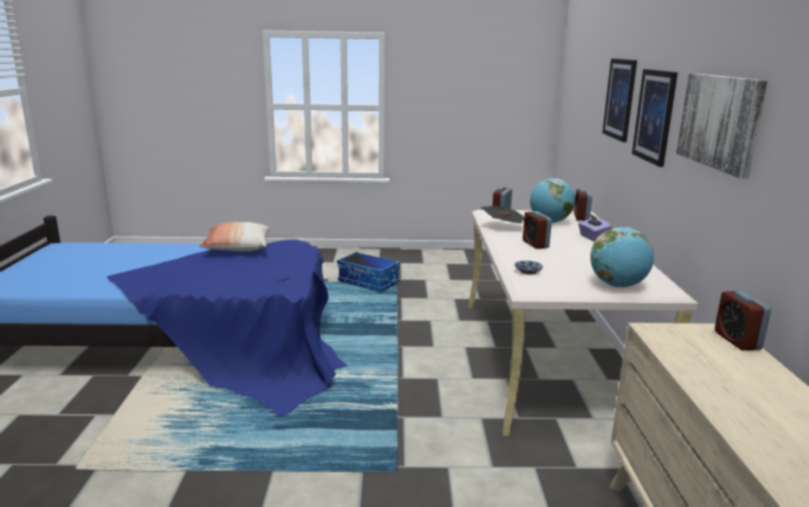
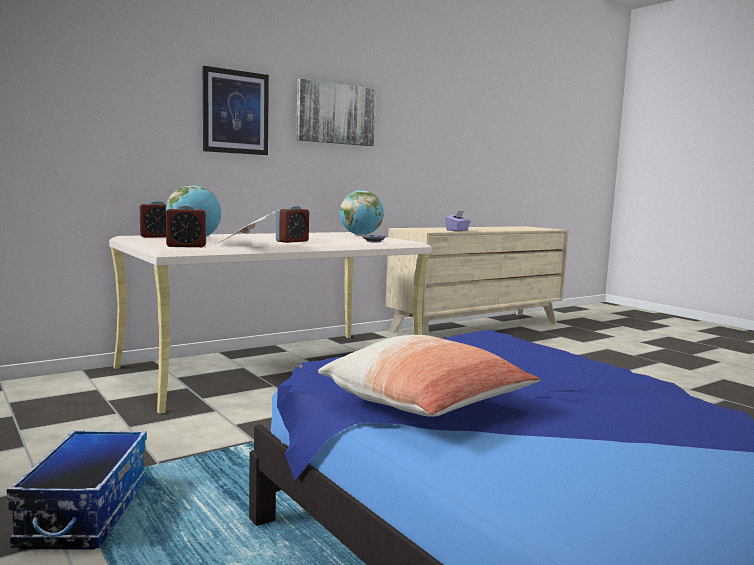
camera: 125 degrees left, 10 degrees down
(593, 238) = (240, 236): purple tissue box -> purple tissue box (457, 230)
(620, 99) = (137, 94): picture -> none
(737, 340) = (411, 228): alarm clock -> none

